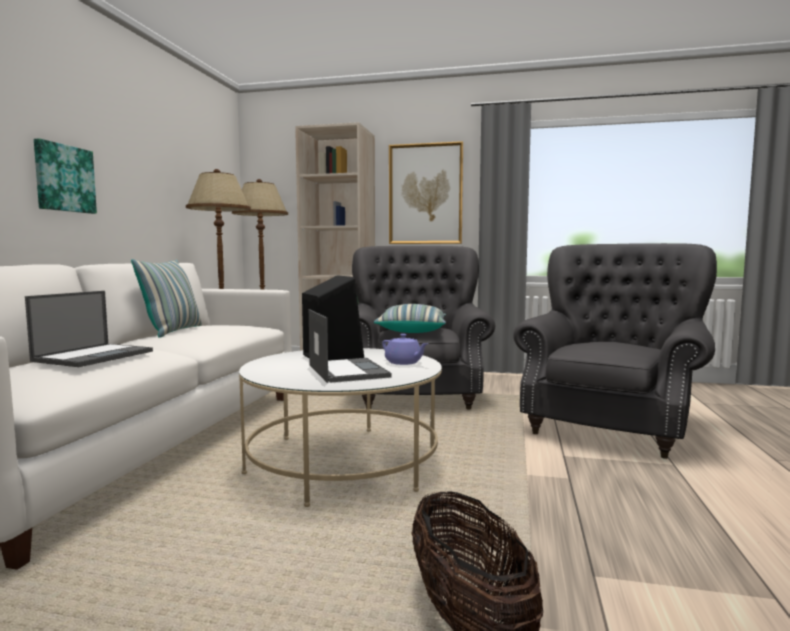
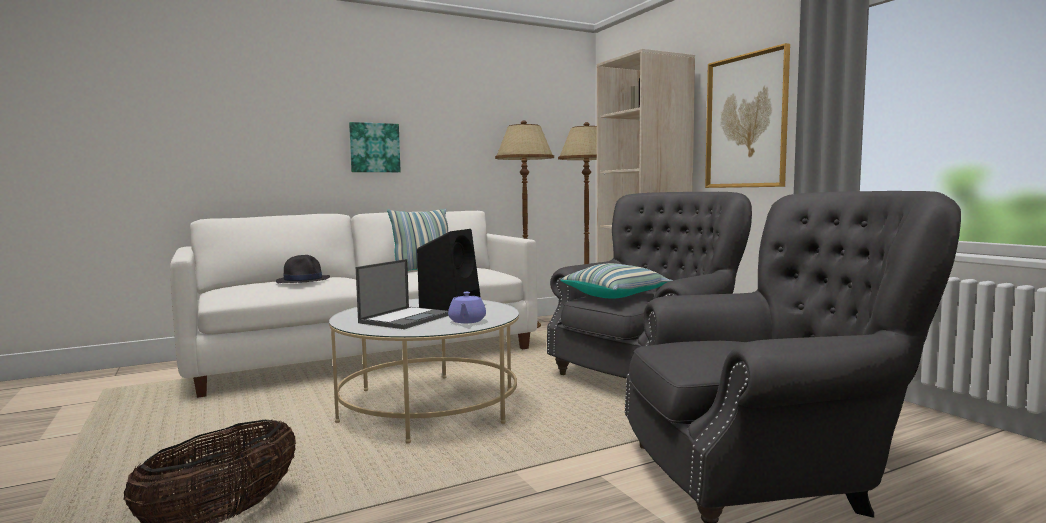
camera: 50 degrees right, 0 degrees up
(95, 356) = (303, 280): laptop -> black hat

